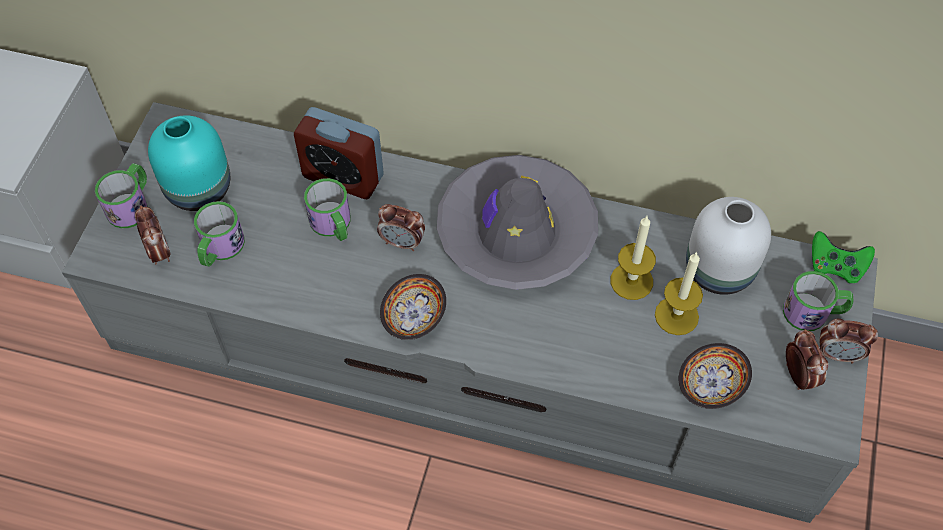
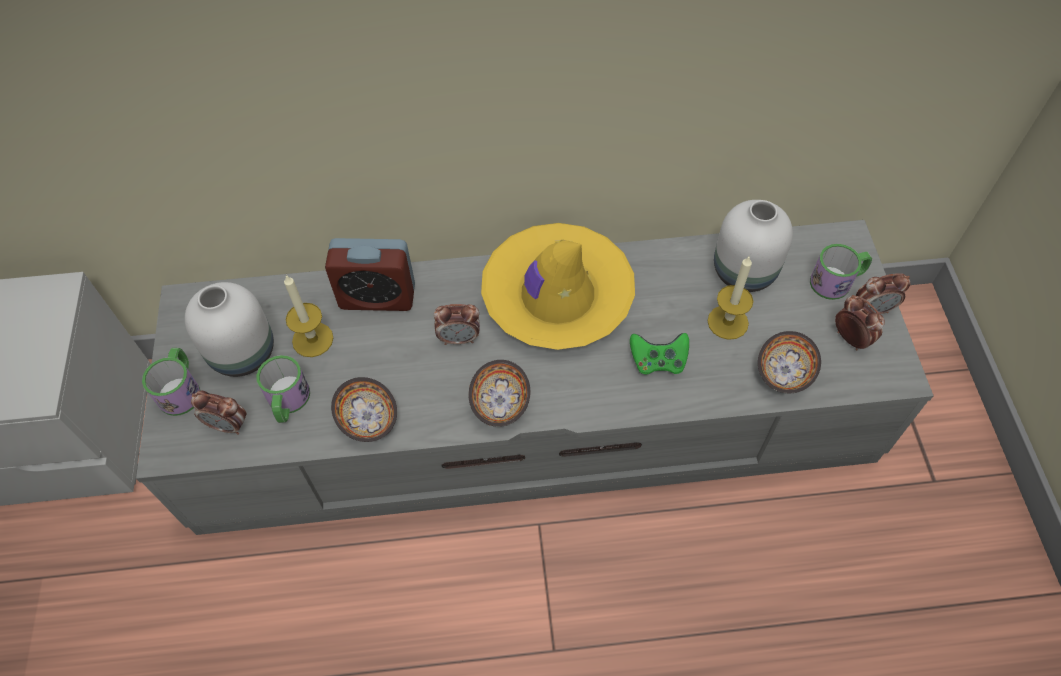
camera: 20 degrees left, 0 degrees up
(159, 252) = (228, 425): alarm clock -> alarm clock turned 150 degrees clockwise
(200, 190) = (245, 353): turquoise vase -> white vase
(285, 287) = (368, 416): none -> bowl
(333, 225) = (388, 344): mug -> none
(516, 232) = (557, 296): grey hat -> yellow hat
(631, 281) = (676, 305): candle -> candle (312, 339)
(835, 266) = (835, 237): green game controller -> green game controller (658, 361)

